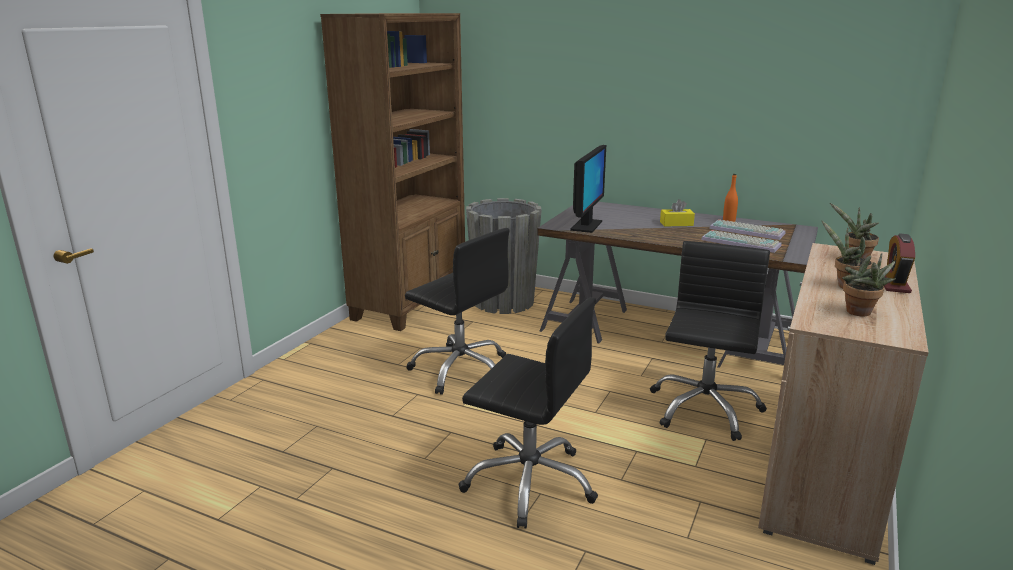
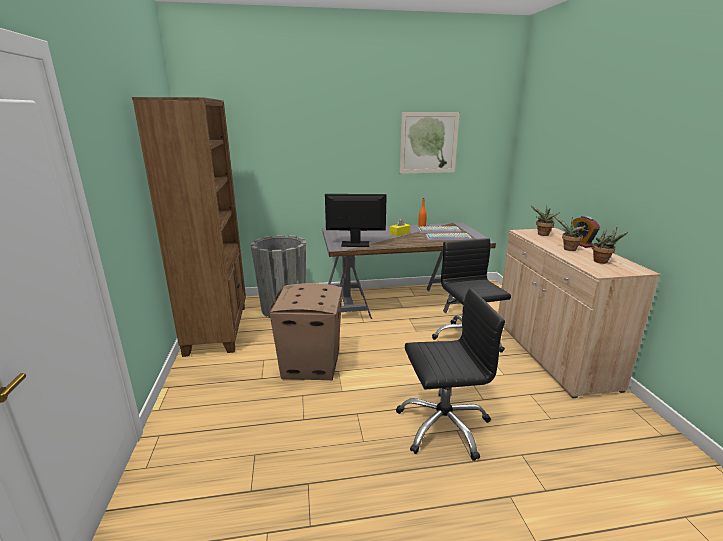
camera: 35 degrees left, 0 degrees up
(461, 369) = (311, 365): black office chair -> cardboard box
(586, 226) = (355, 244): monitor -> monitor turned 75 degrees counterclockwise
(763, 83) = (428, 143): none -> picture

